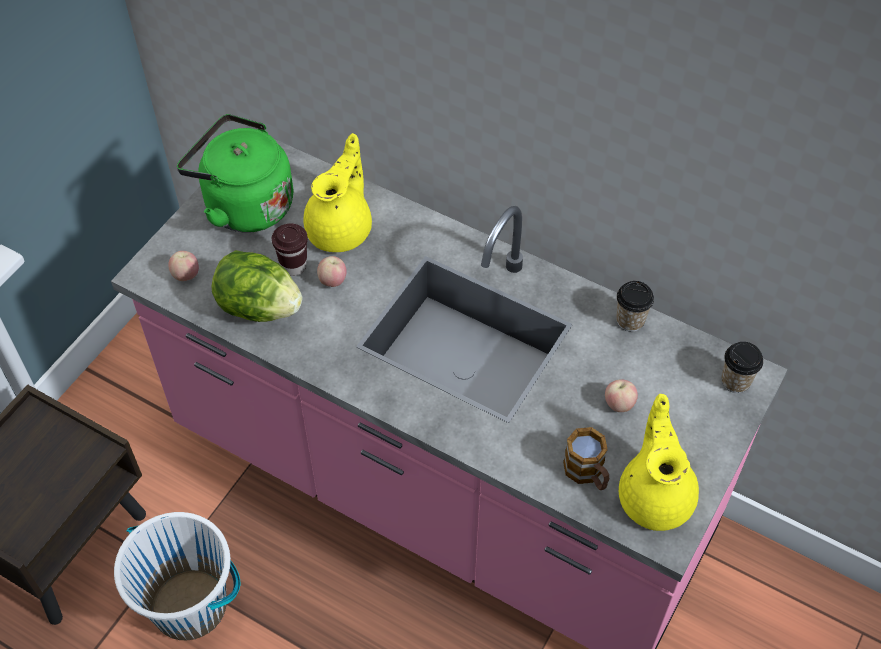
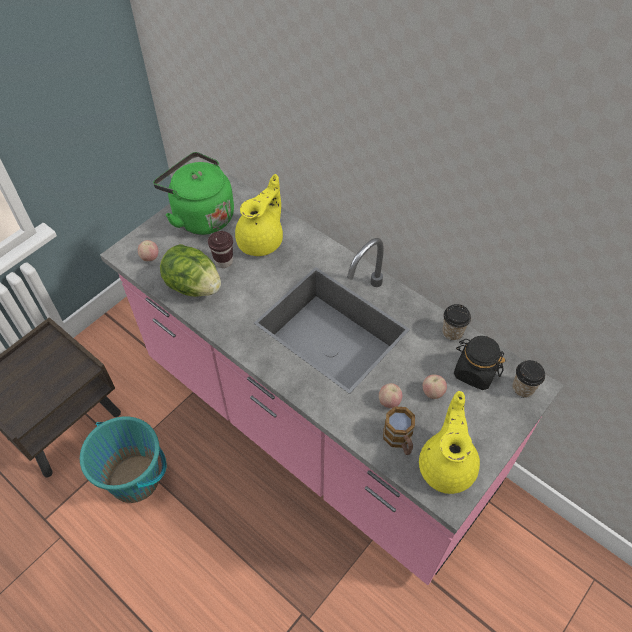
camera: 10 degrees right, 0 degrees up
(190, 605) = (135, 479): white bucket -> turquoise bucket
(333, 281) = (248, 275): apple -> apple (389, 401)
(669, 369) = (474, 372): none -> black jar

